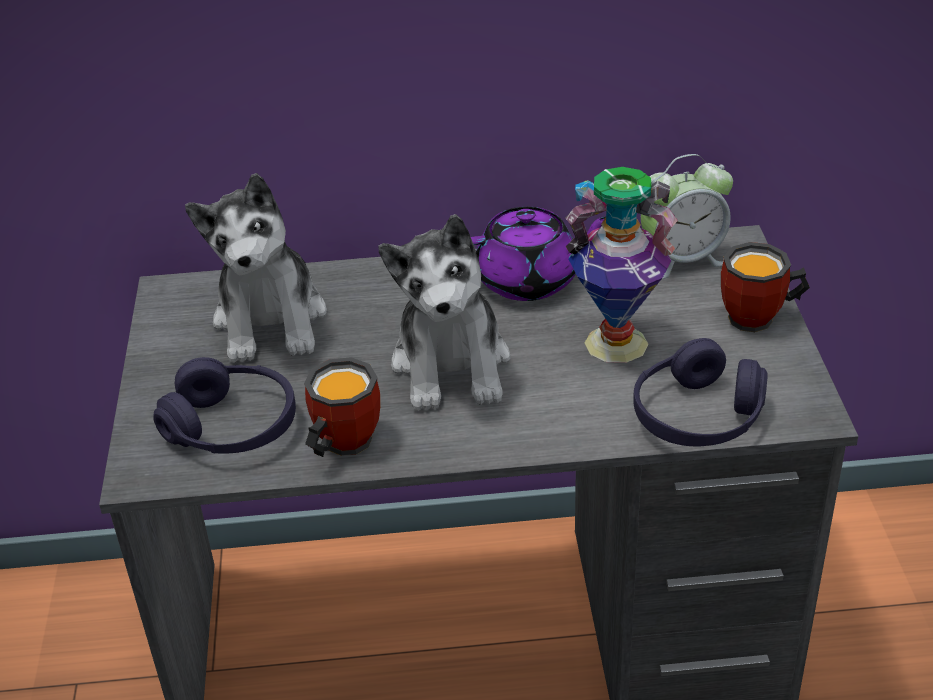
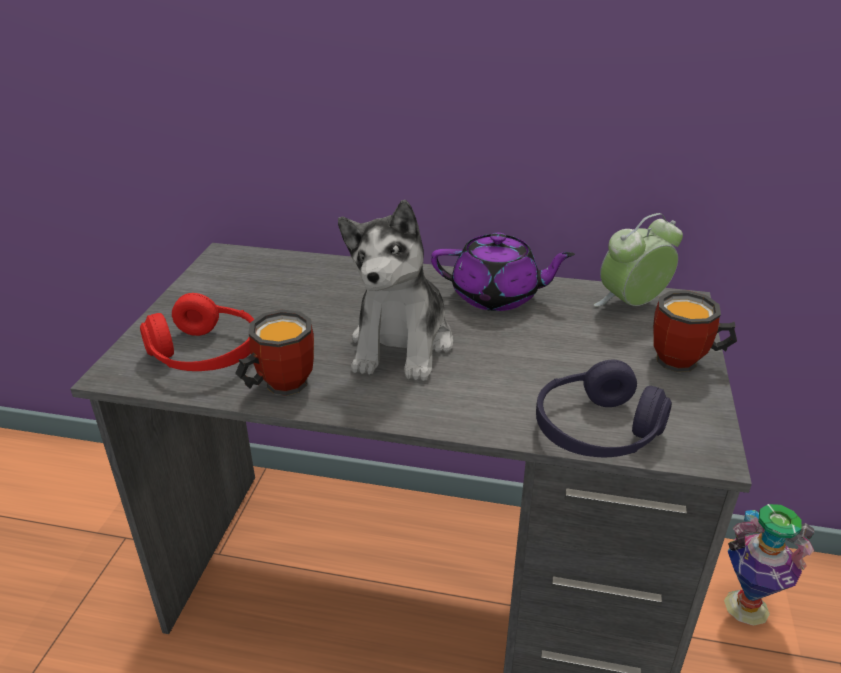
camera: 15 degrees right, 5 degrees down
(232, 426) = (205, 353): purple headphones -> red headphones
(271, 320) = (283, 286): plush toy -> none
(615, 344) = (547, 357): vase -> vase (746, 608)
(682, 260) = (631, 305): alarm clock -> alarm clock turned 150 degrees clockwise

